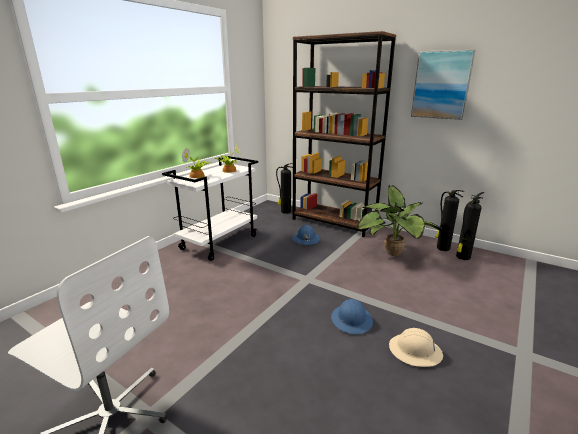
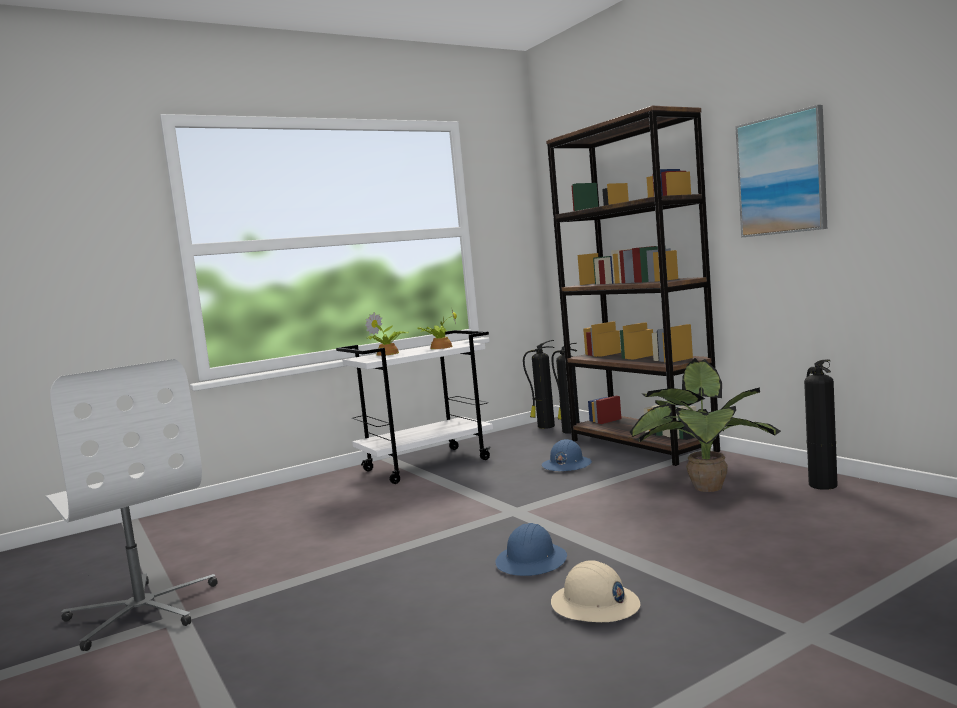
camera: 25 degrees right, 15 degrees down
(462, 257) = (850, 499): fire extinguisher -> fire extinguisher (545, 426)

